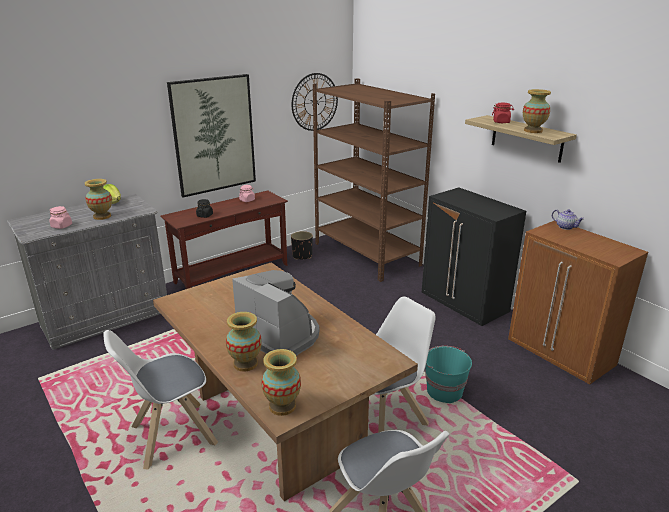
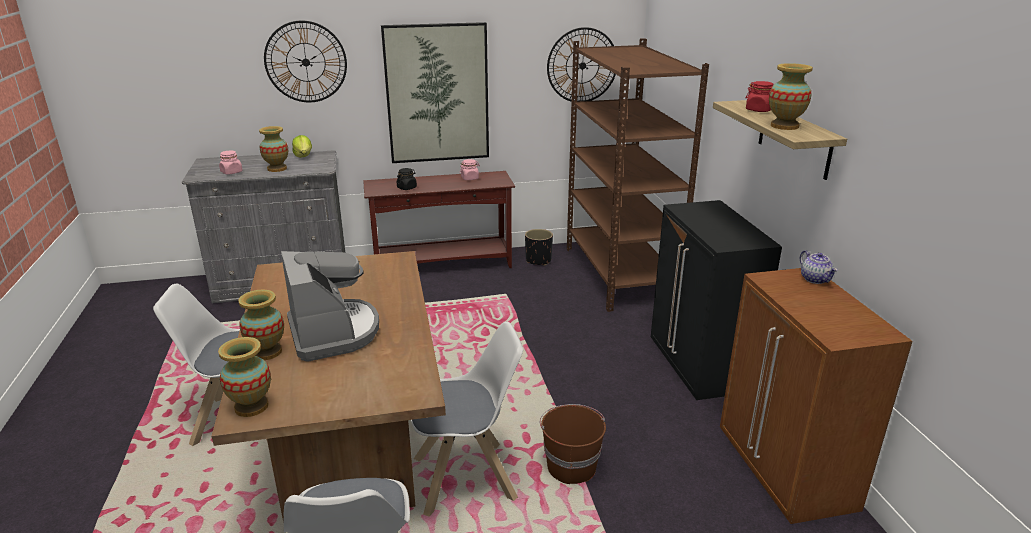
camera: 25 degrees right, 0 degrees up
(105, 119) = (306, 62): none -> wall clock
(443, 391) = (571, 466): turquoise bucket -> brown bucket

